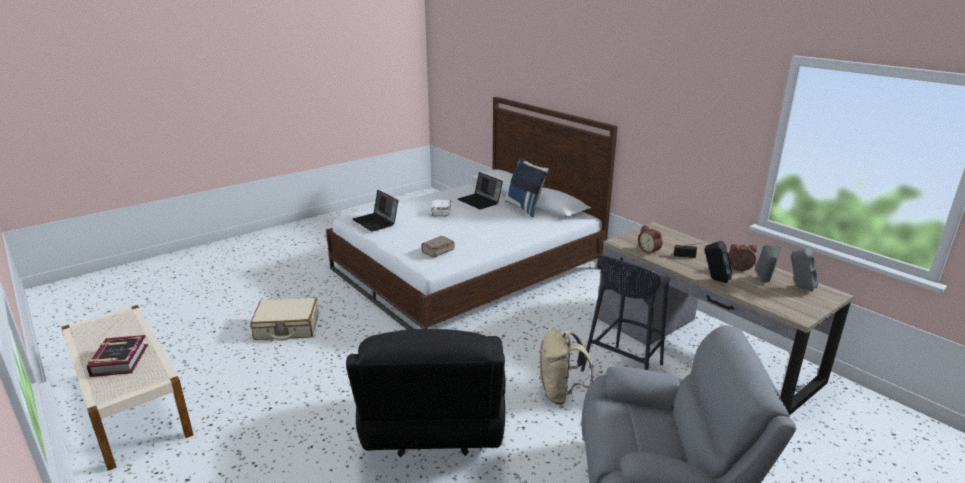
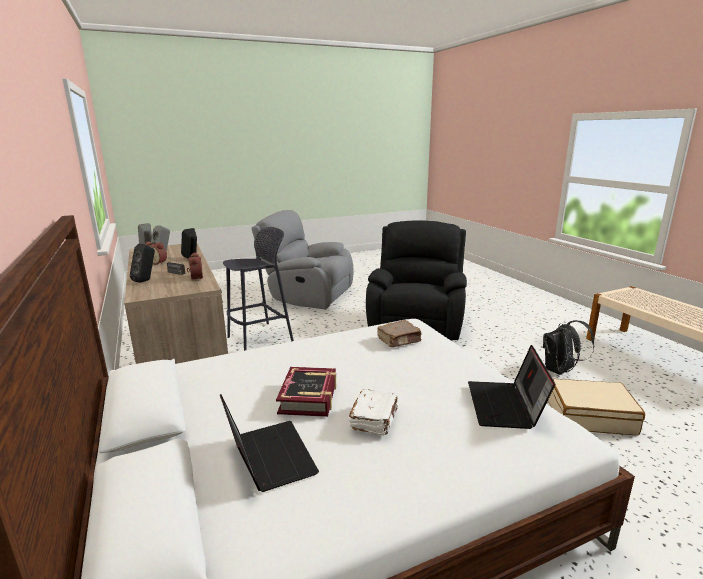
camera: 165 degrees left, 5 degrees down
(119, 360) = (662, 305): book -> book (309, 397)
(276, 370) = (560, 371): none -> black backpack
(376, 222) = (505, 406): laptop -> laptop turned 150 degrees counterclockwise
(525, 207) = (195, 418): blue pillow -> none
(561, 393) = (320, 331): beige backpack -> none
(689, 243) = (146, 280): none -> black speaker

